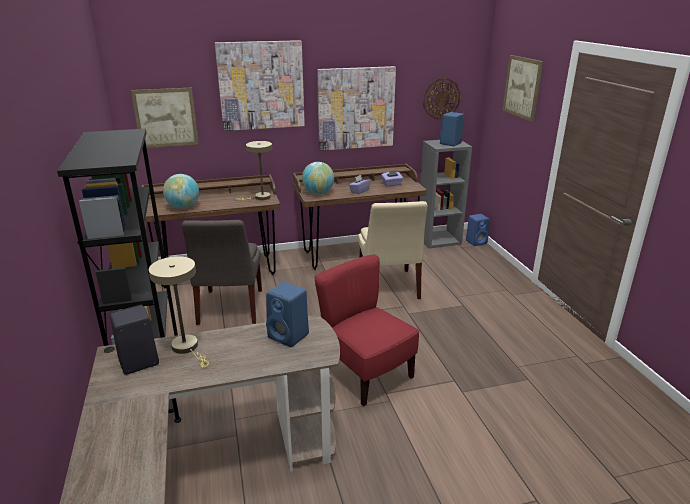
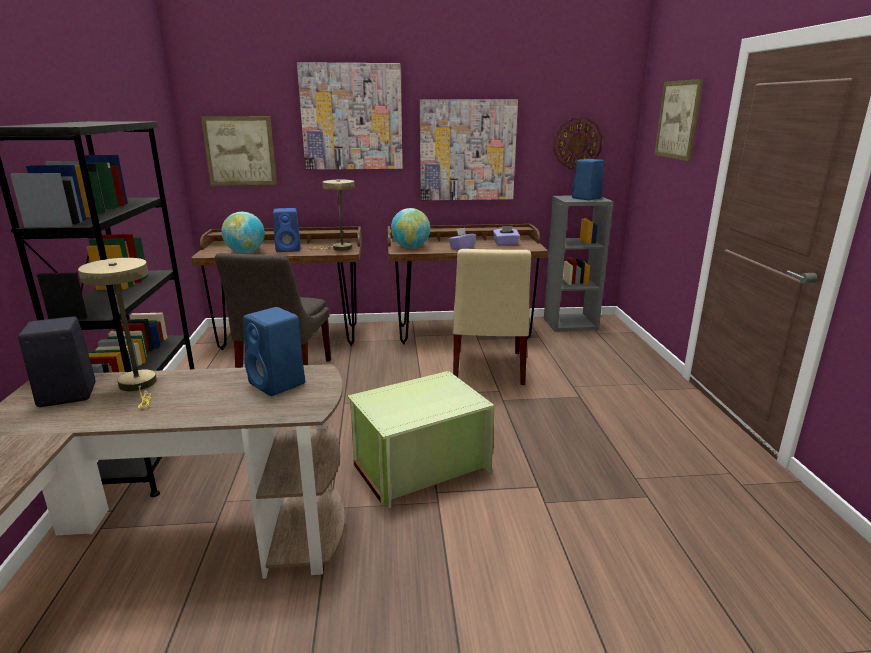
camera: 10 degrees right, 5 degrees down
(367, 374) = (419, 466): red chair -> green storage box
(476, 242) = (619, 328): blue speaker -> blue speaker (289, 249)

